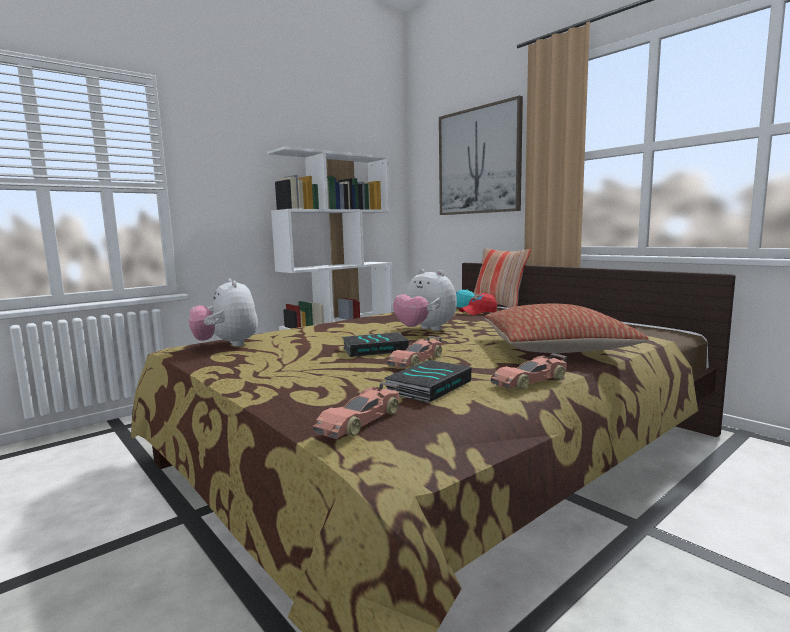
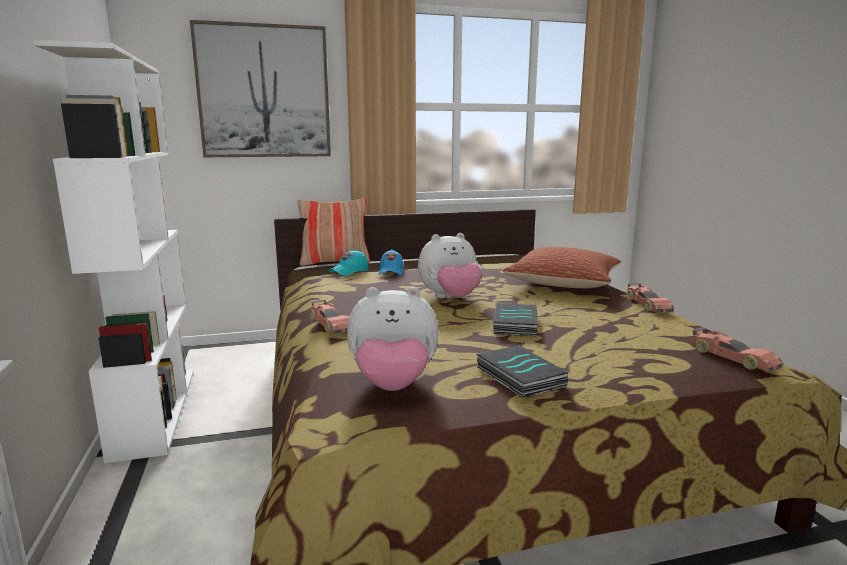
camera: 65 degrees left, 5 degrees up
(417, 360) = (571, 319): toy car -> toy car (330, 324)
(428, 386) = (652, 328): book -> book (518, 377)
(478, 312) = (391, 272): red cap -> blue cap

